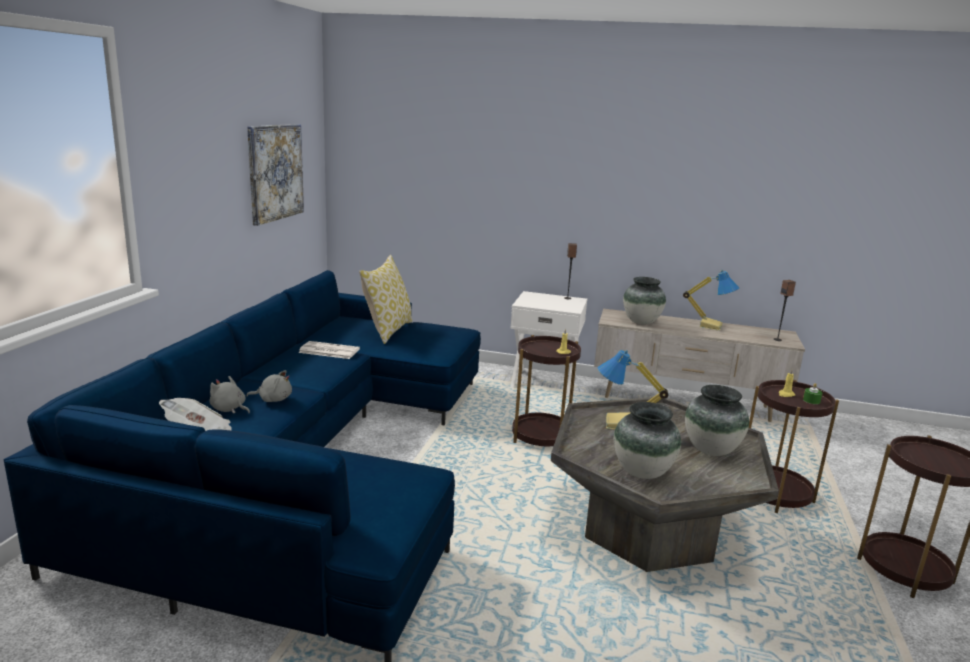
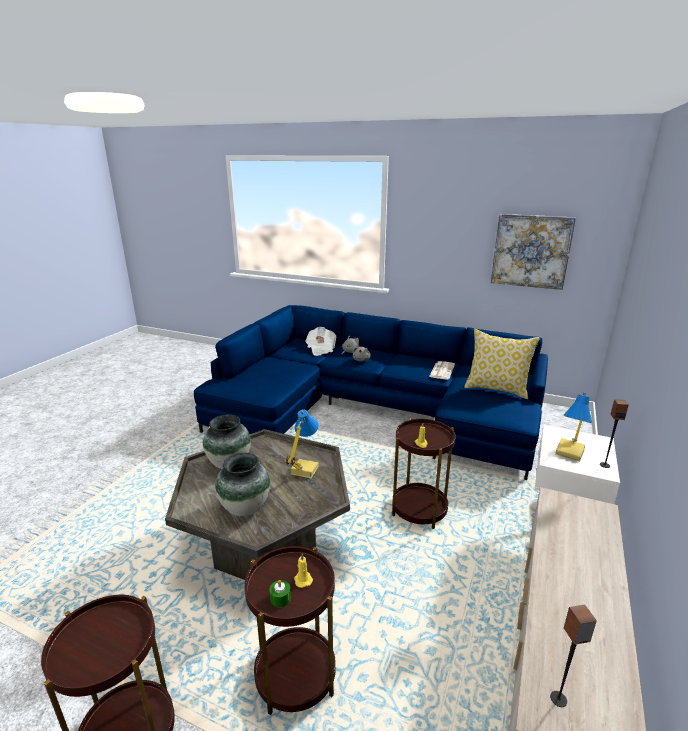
camera: 100 degrees right, 5 degrees up
(641, 322) = (567, 527): vase -> none
(710, 326) = (597, 612): table lamp -> table lamp (571, 452)

